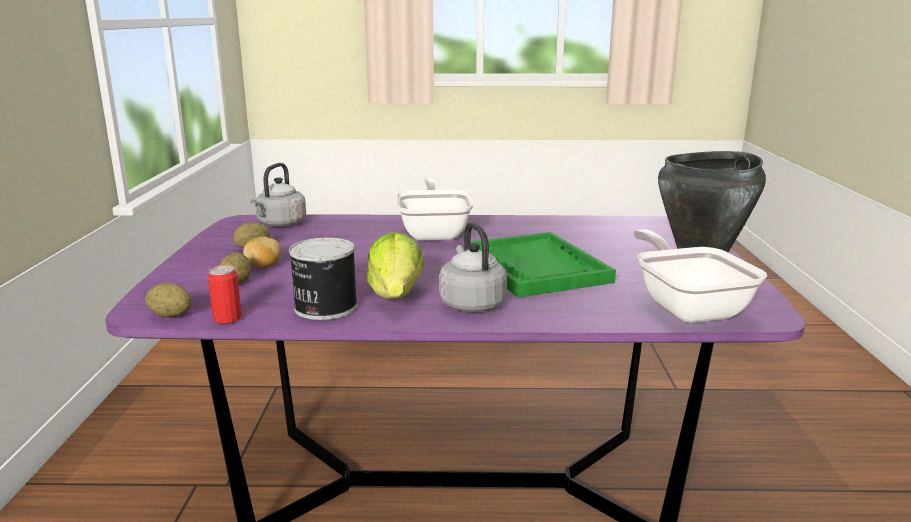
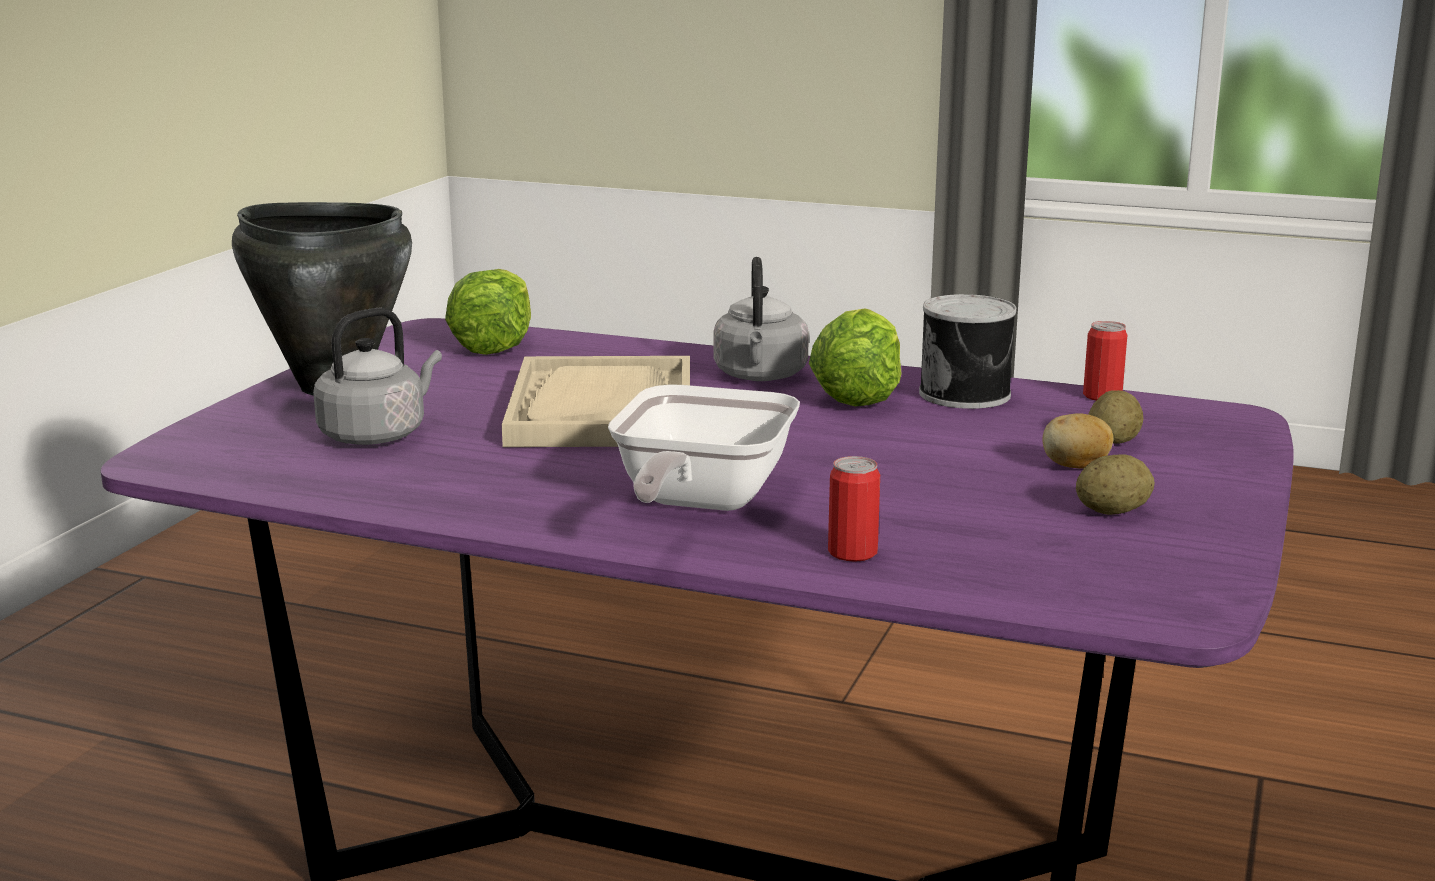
camera: 160 degrees left, 0 degrees up
(171, 315) = (1187, 408): potato -> none
(280, 224) = (1067, 582): grey kettle -> grey kettle (377, 434)
(361, 224) = (852, 552): none -> can
(535, 267) = (601, 409): green tray -> beige tray
(687, 307) = (495, 344): frying pan -> lettuce

